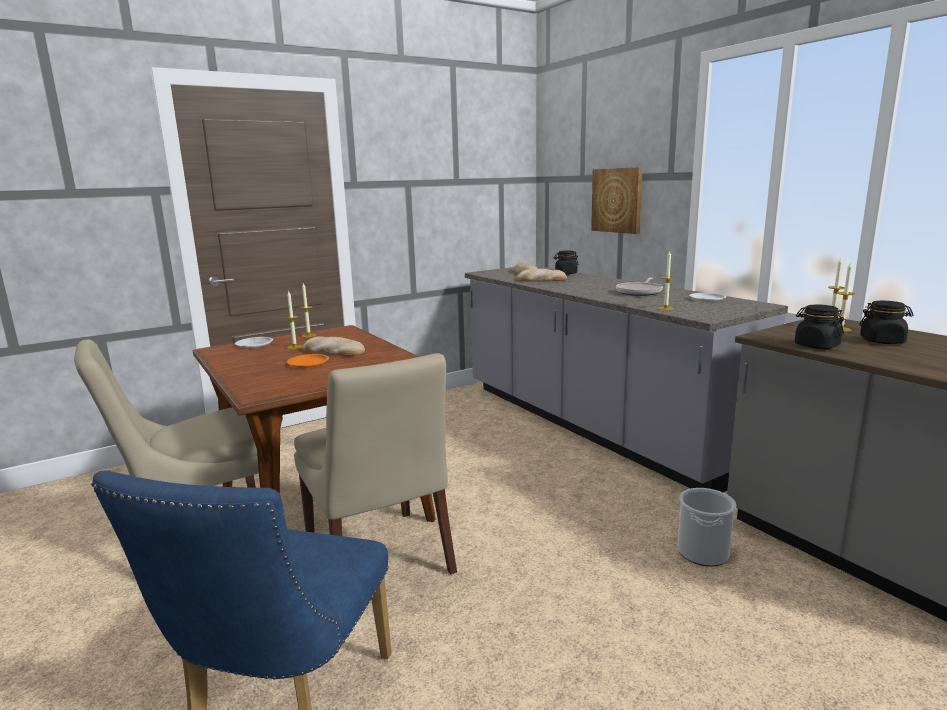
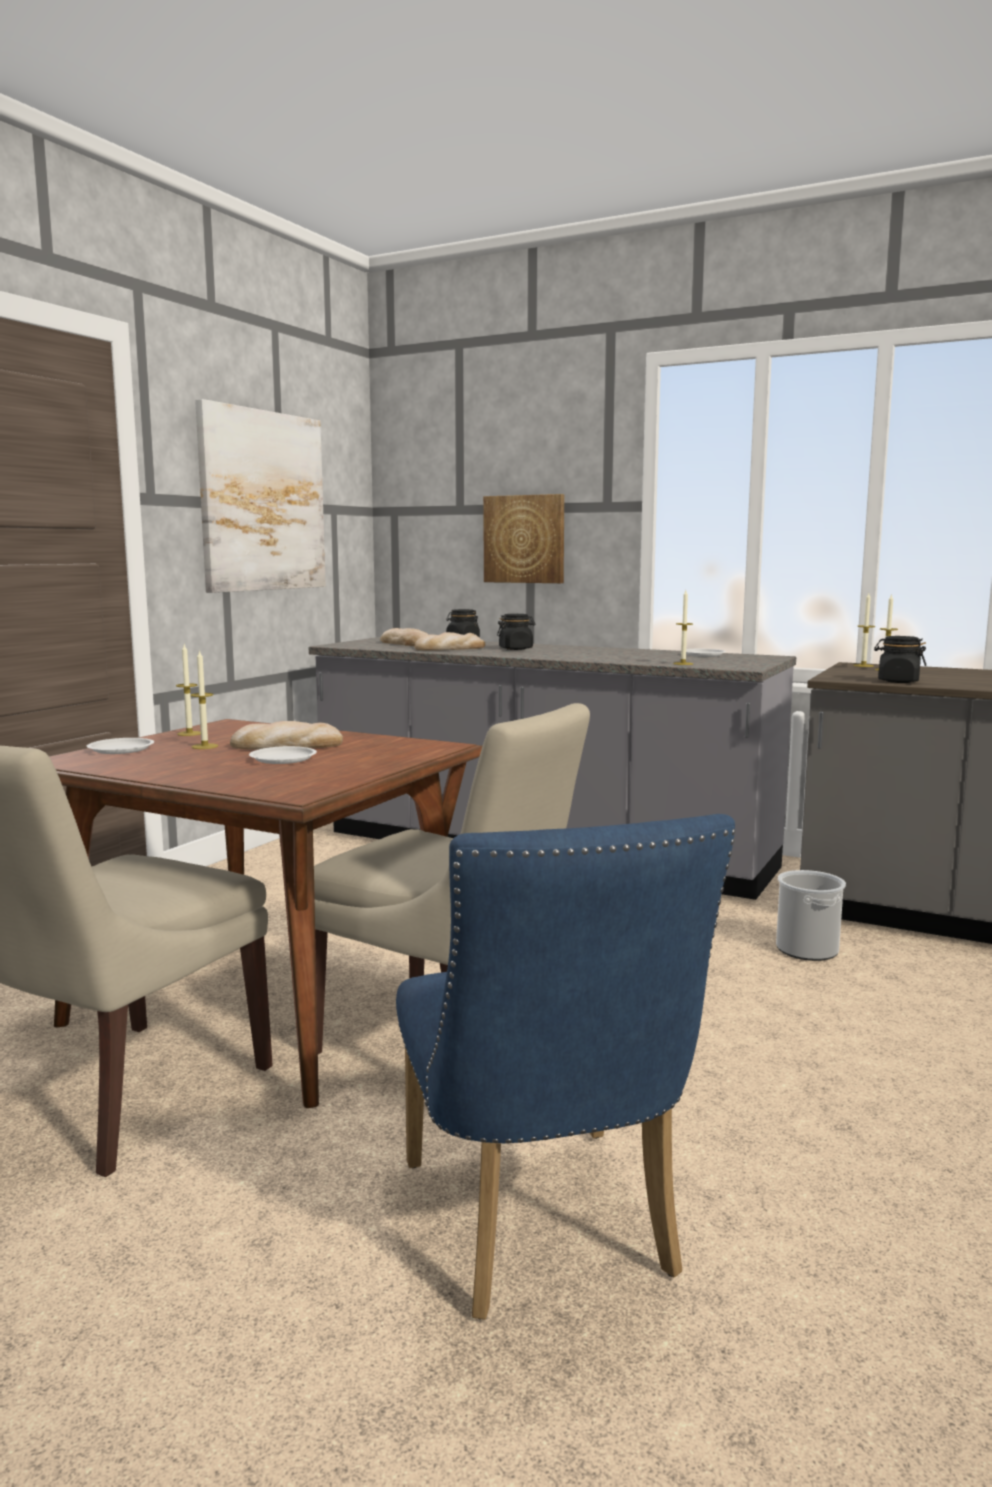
camera: 30 degrees left, 5 degrees down
(308, 363) = (283, 759): orange plate -> white plate
(439, 180) = (263, 501): none -> picture
(640, 292) = (611, 653): frying pan -> none
(882, 341) = (940, 675): black jar -> black jar (516, 649)

